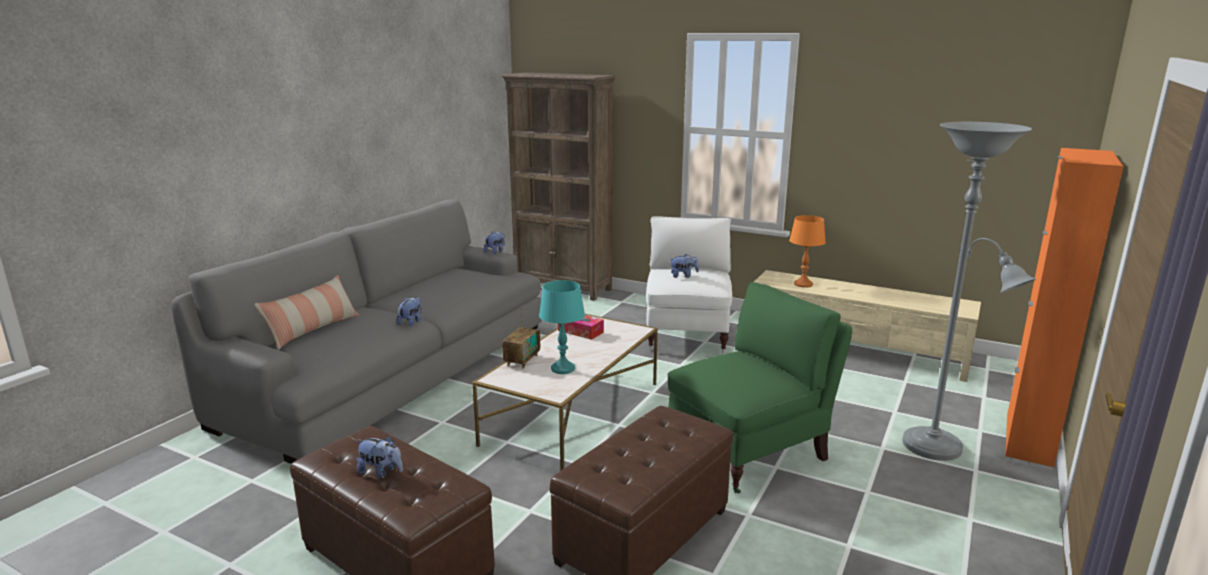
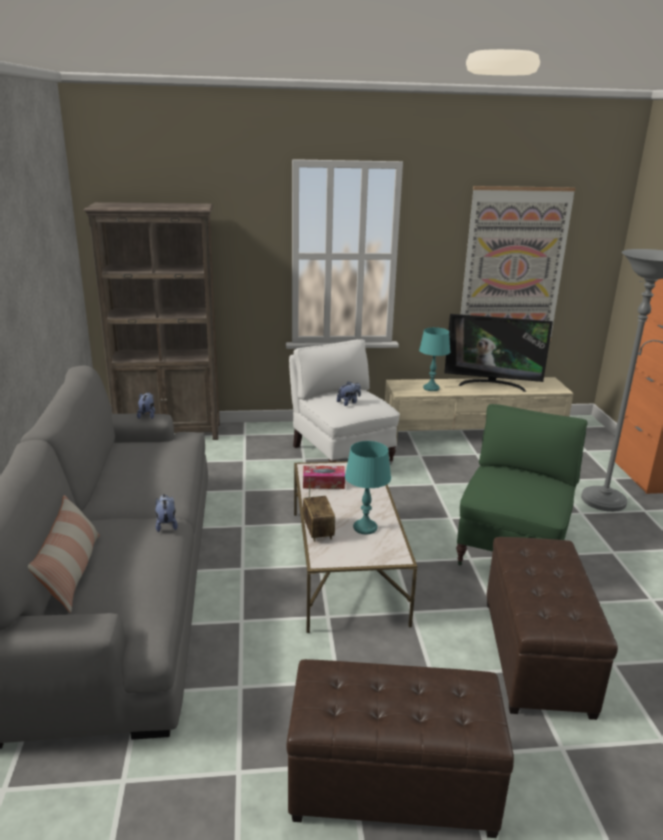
camera: 35 degrees left, 5 degrees up
(381, 472) = (397, 704): plush toy -> none
(803, 284) = (431, 388): orange table lamp -> turquoise table lamp
(881, 293) = (492, 384): none -> television
(933, 158) = (513, 267): none -> picture

